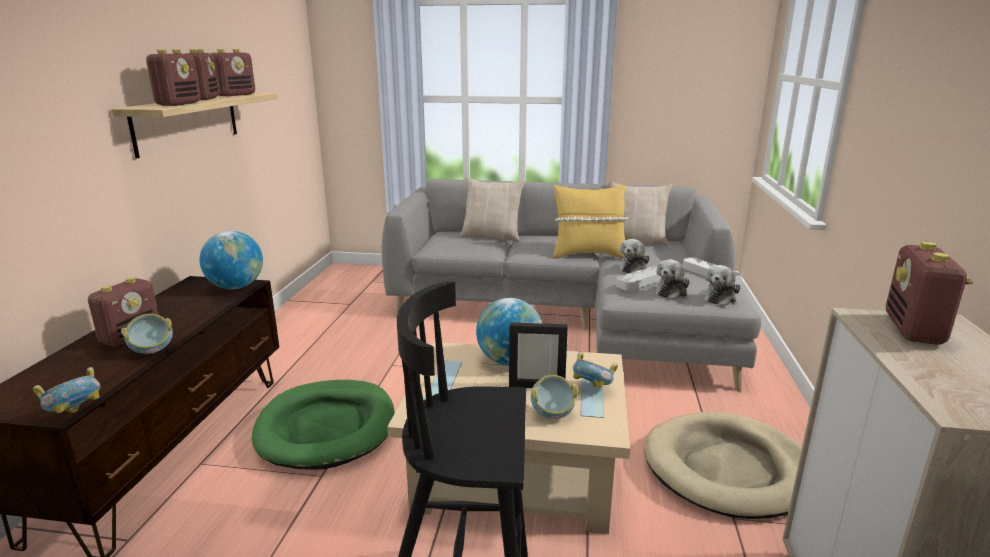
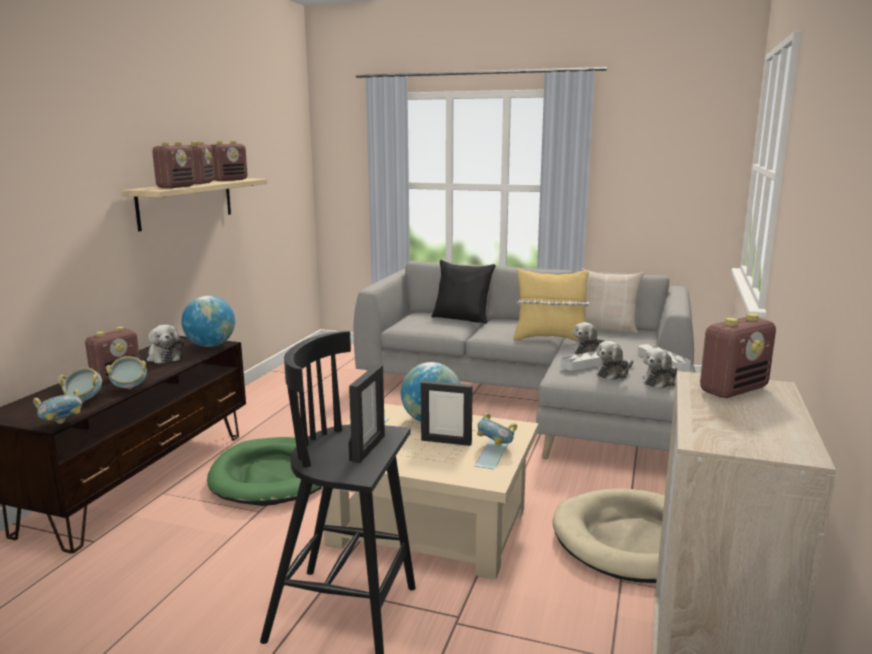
camera: 10 degrees right, 5 degrees down
(184, 306) = (164, 357): none -> plush toy
(491, 423) = (367, 448): none -> picture frame
(492, 236) = (462, 318): beige pillow -> black pillow
(552, 415) = (449, 463): bowl -> bowl (84, 401)
(914, 330) = (733, 390): radio -> radio turned 150 degrees counterclockwise

